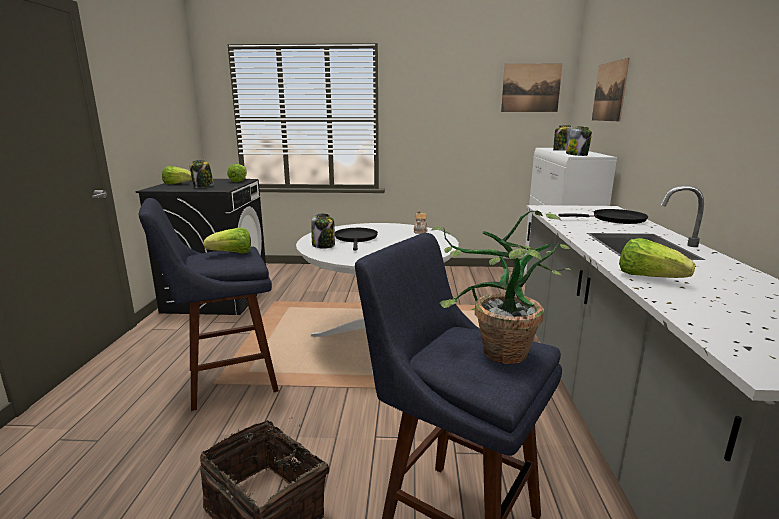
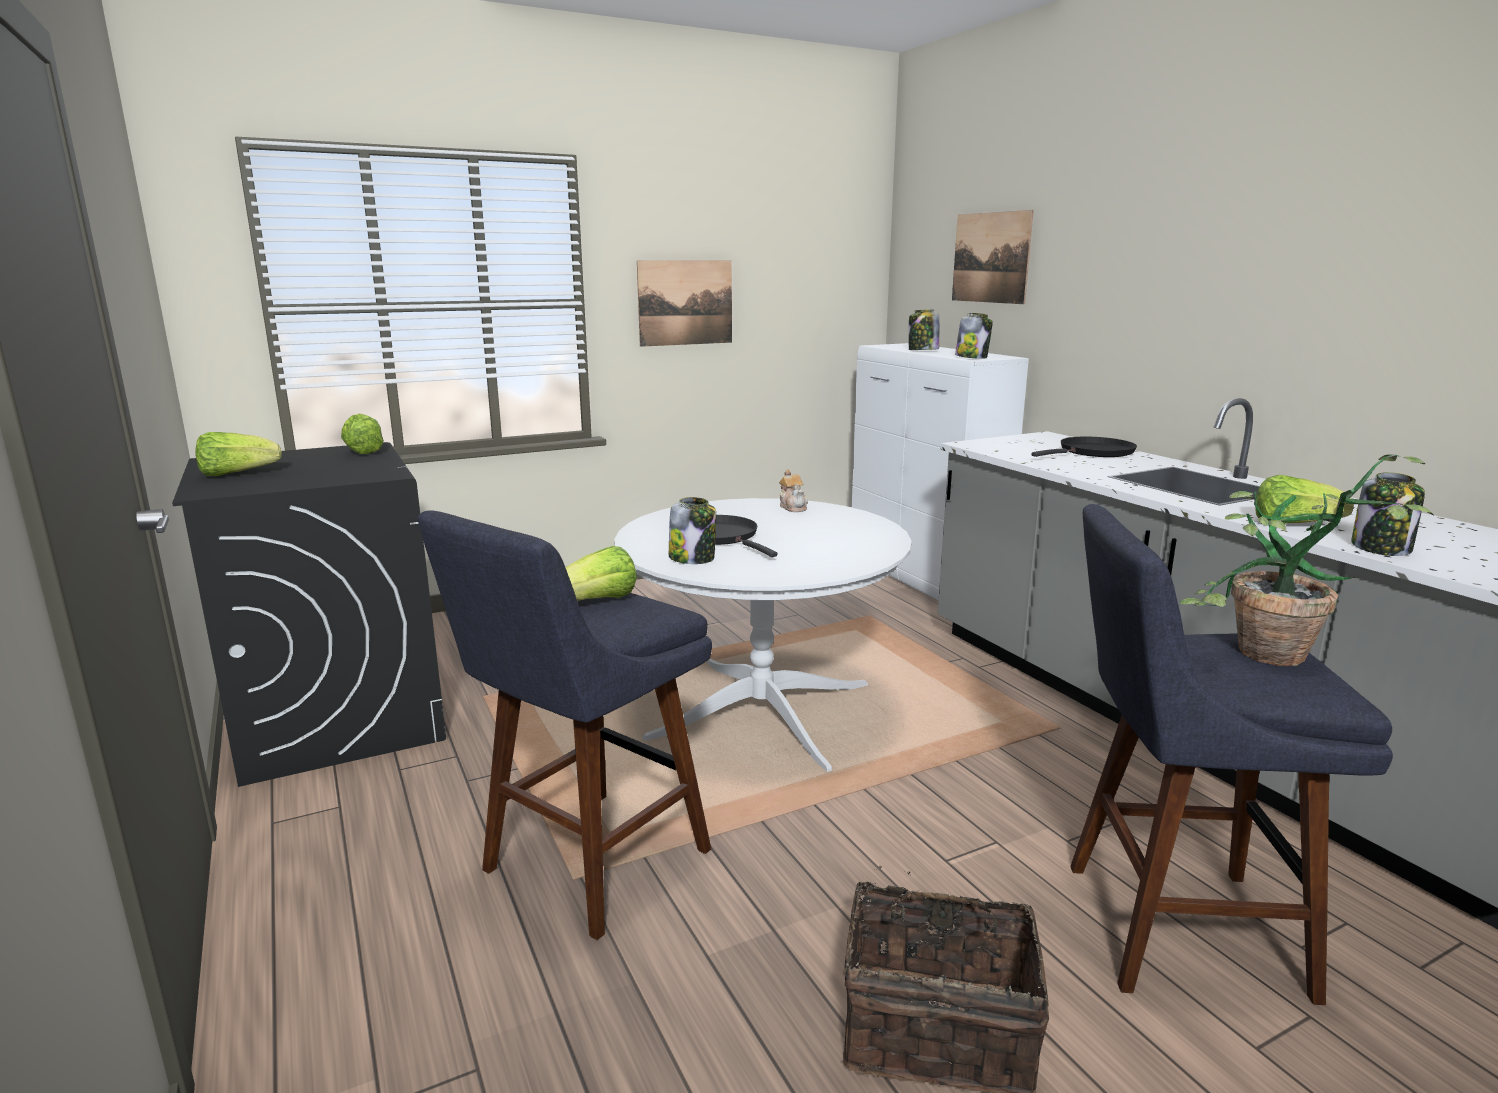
camera: 30 degrees left, 0 degrees up
(203, 187) = (321, 473): jar -> jar (1381, 548)
(531, 88) = (832, 245): picture -> picture (685, 303)

